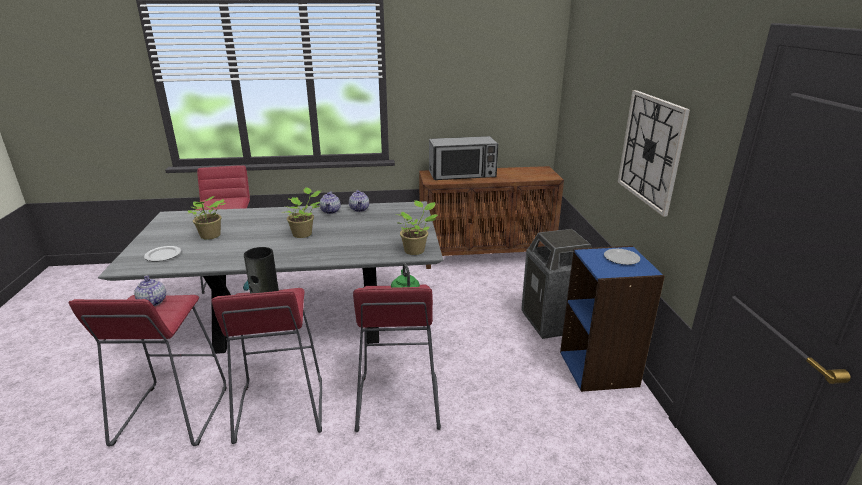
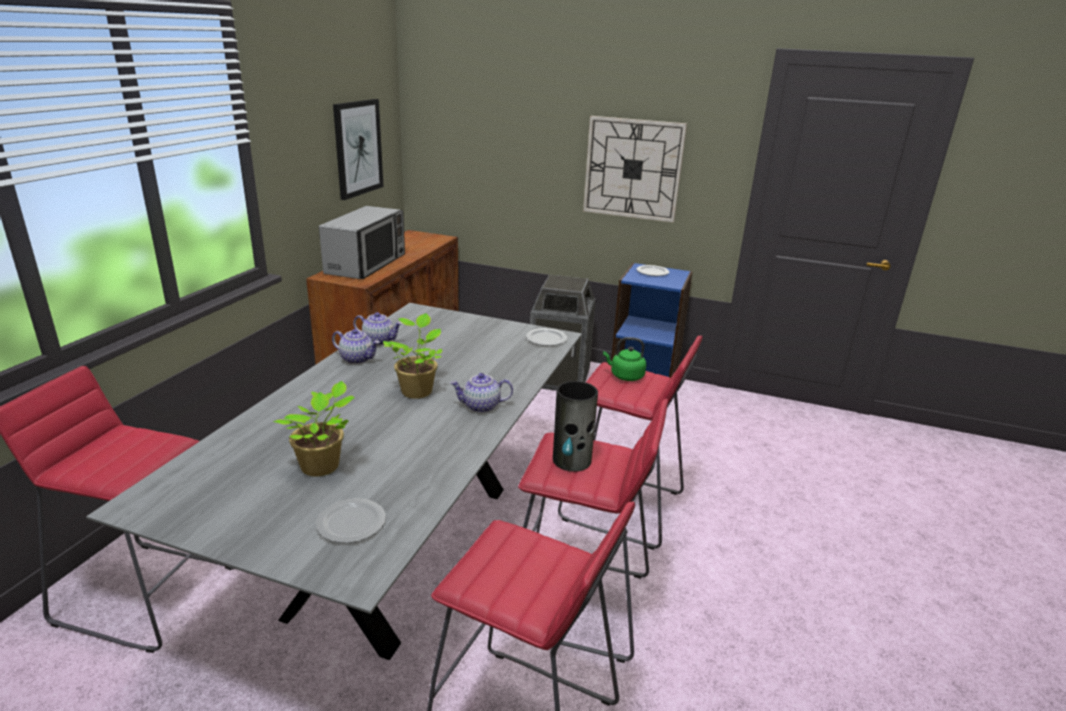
camera: 65 degrees left, 0 degrees up
(152, 302) = (494, 563): teapot -> teapot (481, 406)
(415, 250) = (546, 339): potted plant -> plate
(498, 95) = (358, 148): none -> picture

